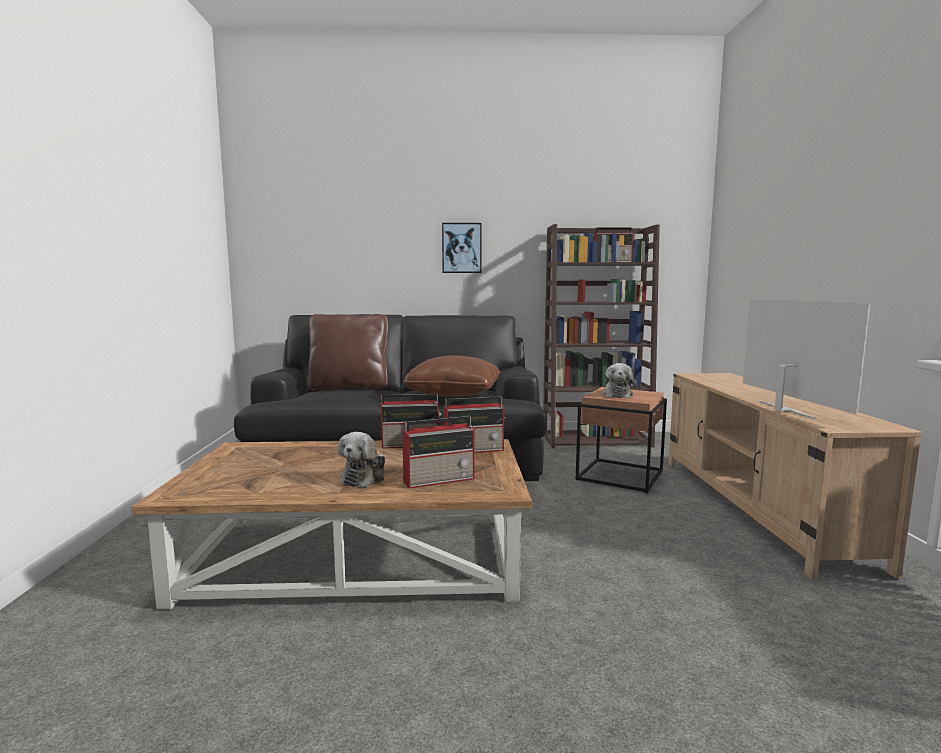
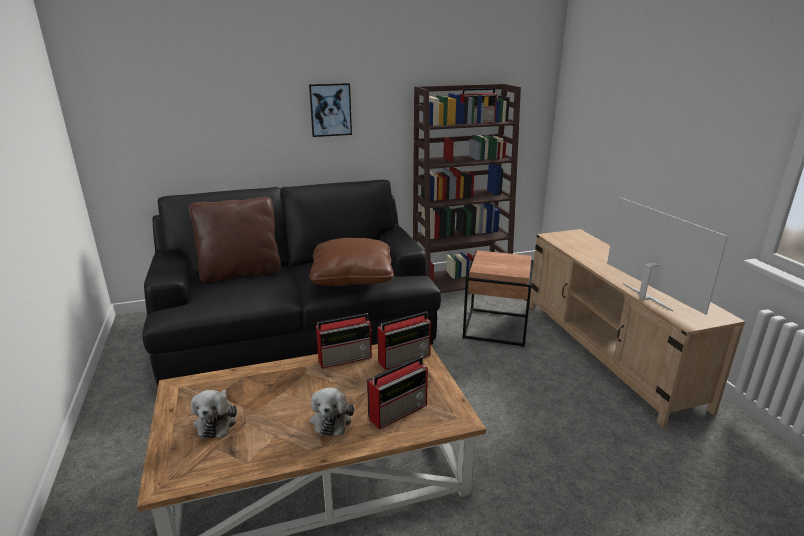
camera: 15 degrees left, 15 degrees up
(617, 394) = (496, 264): plush toy -> plush toy (216, 421)

